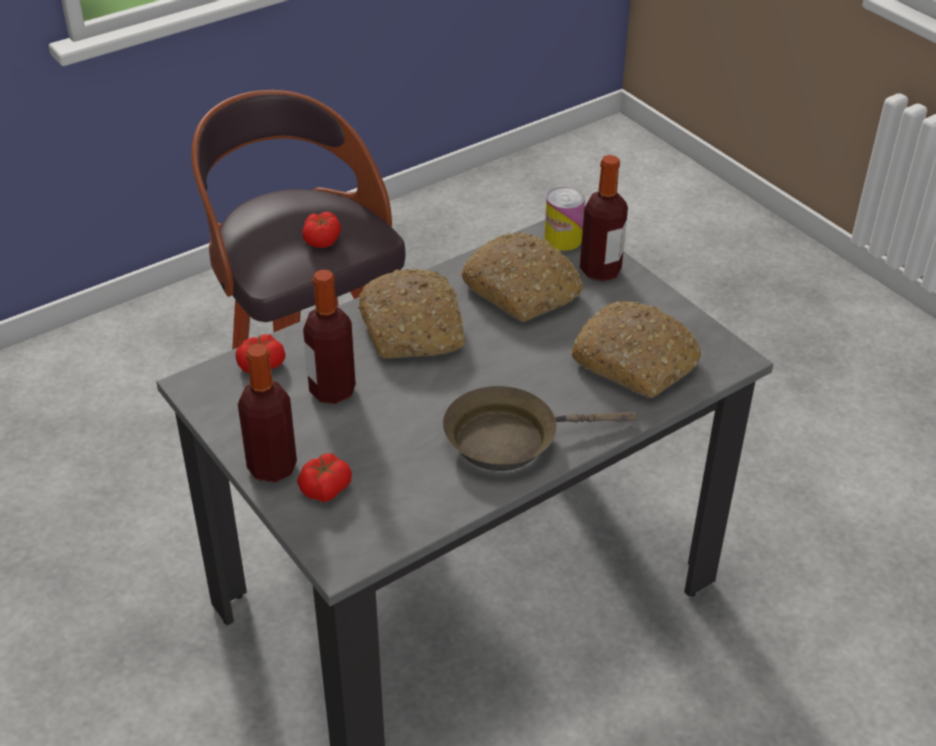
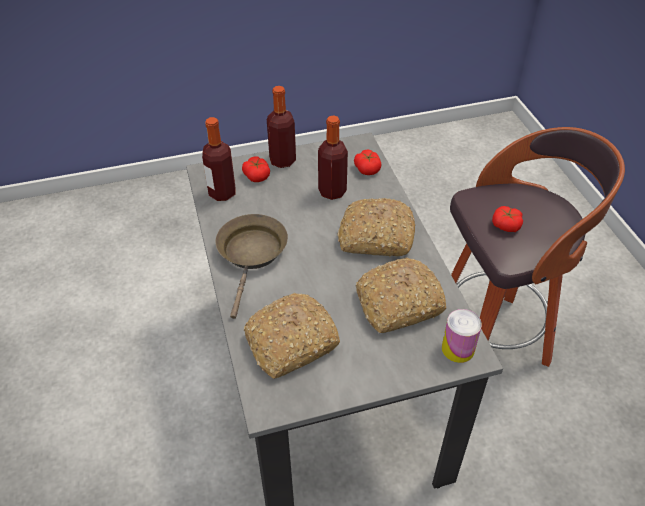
camera: 110 degrees right, 5 degrees up
(600, 270) = (407, 359): bottle -> bottle (222, 193)

